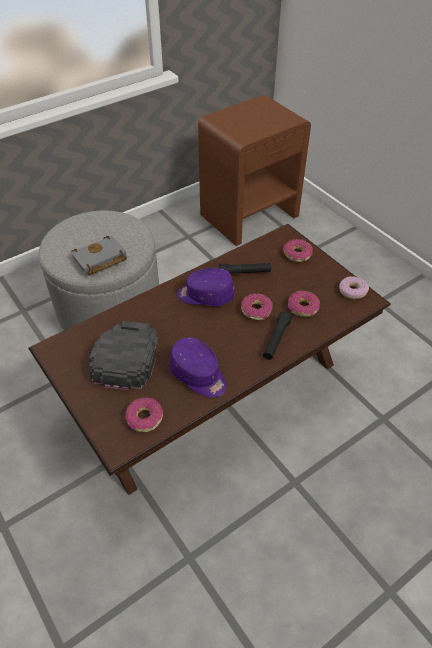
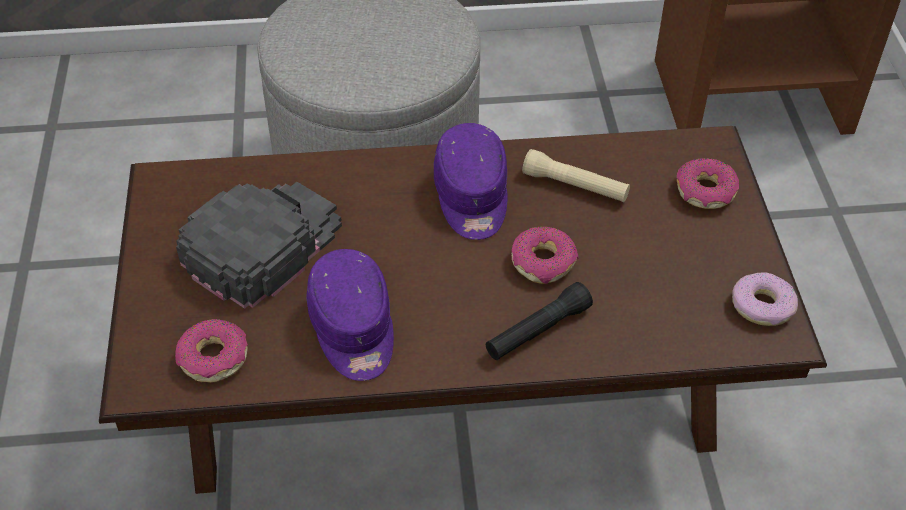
camera: 30 degrees right, 0 degrees up
(99, 260) = (349, 66): grey book -> none
(205, 296) = (472, 198): purple cap -> purple cap turned 135 degrees counterclockwise
(244, 273) = (575, 186): black flashlight -> beige flashlight
(303, 308) = (636, 295): donut -> none

